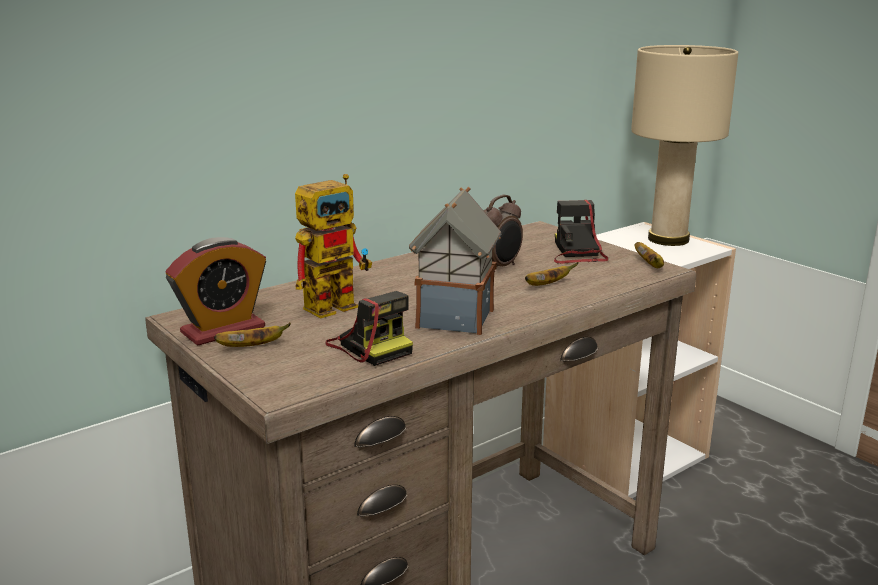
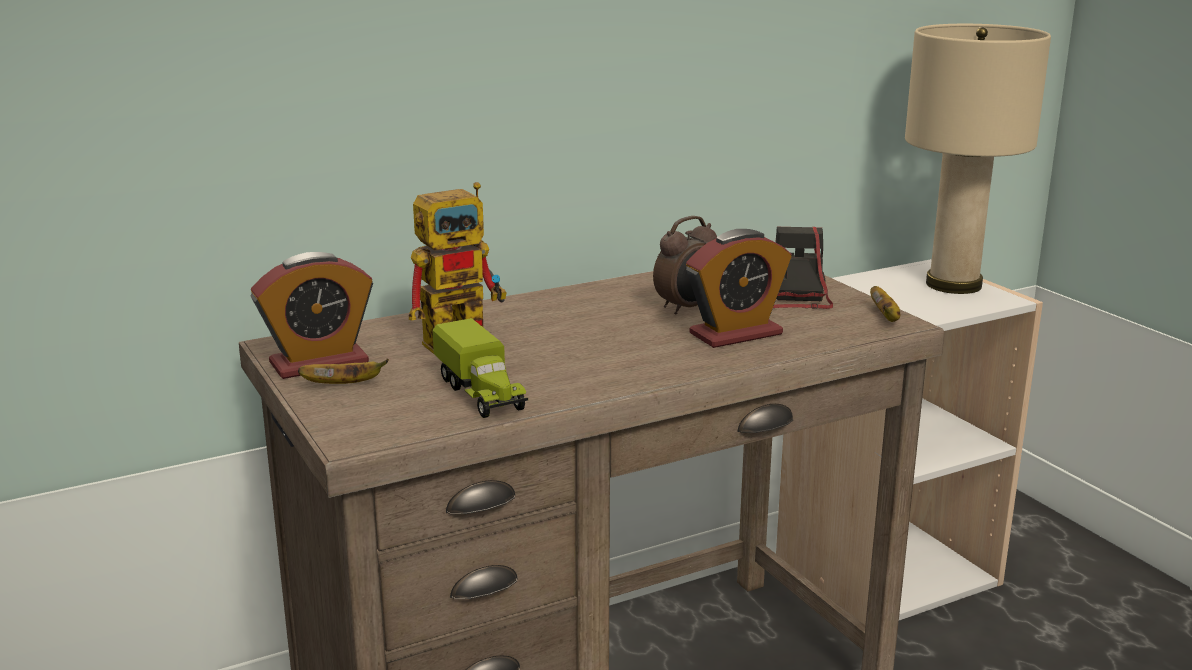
camera: 10 degrees right, 0 degrees up
(370, 346) = (481, 394): camera -> toy truck
(455, 320) = (599, 370): toy house -> none
(547, 285) = (736, 334): banana -> alarm clock

